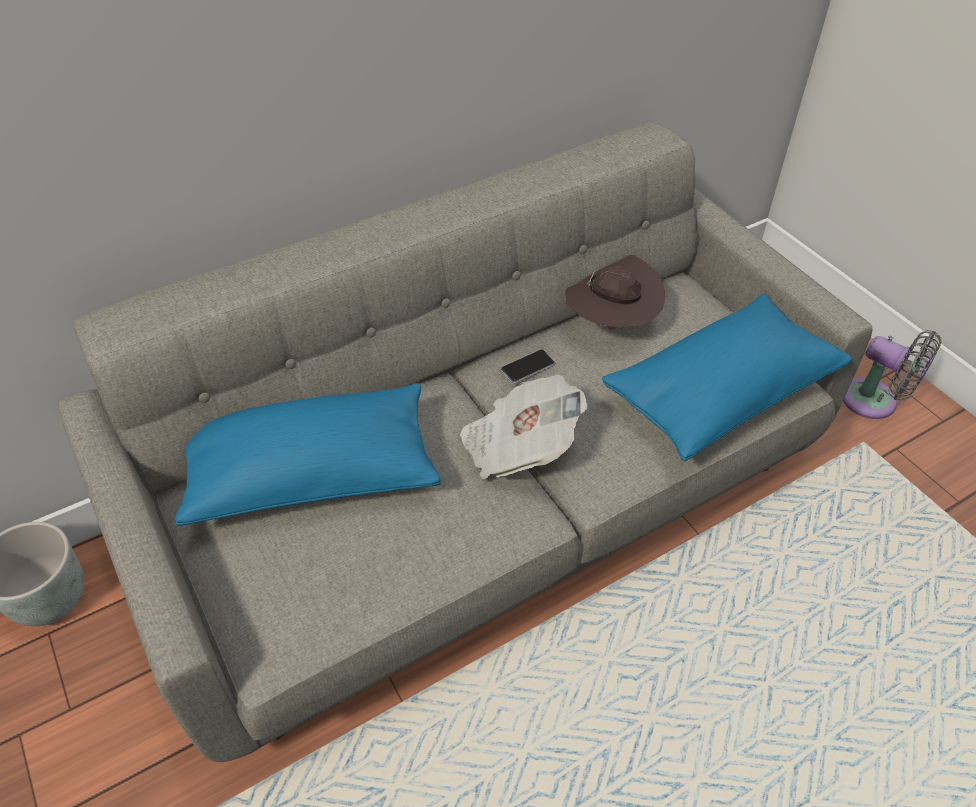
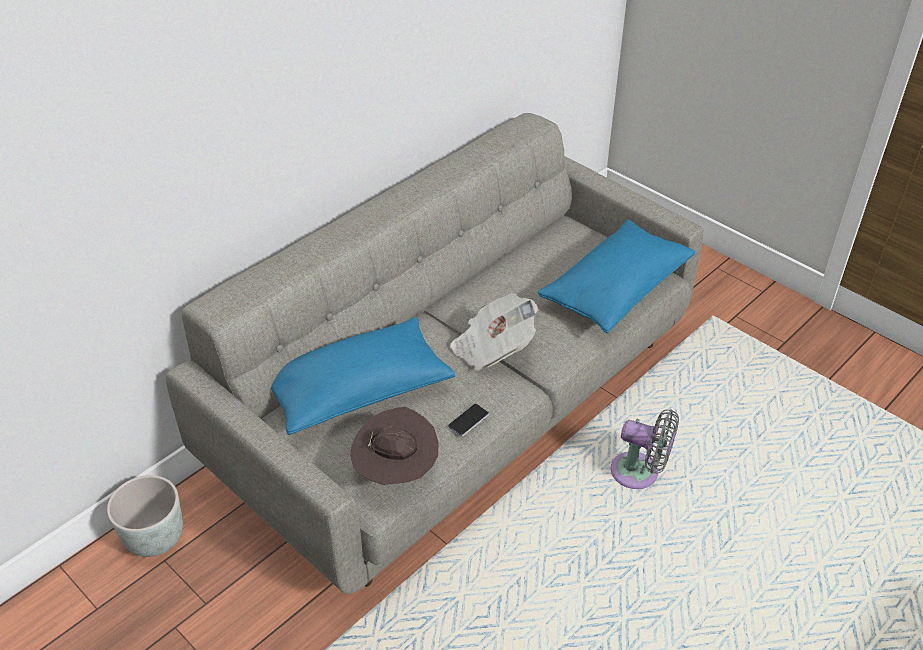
camera: 15 degrees left, 5 degrees down
(528, 367) = (480, 296): phone -> phone (468, 420)
(611, 324) = (527, 258): brown hat -> brown hat (396, 471)
(874, 402) = (714, 287): grey fan -> grey fan (639, 473)

